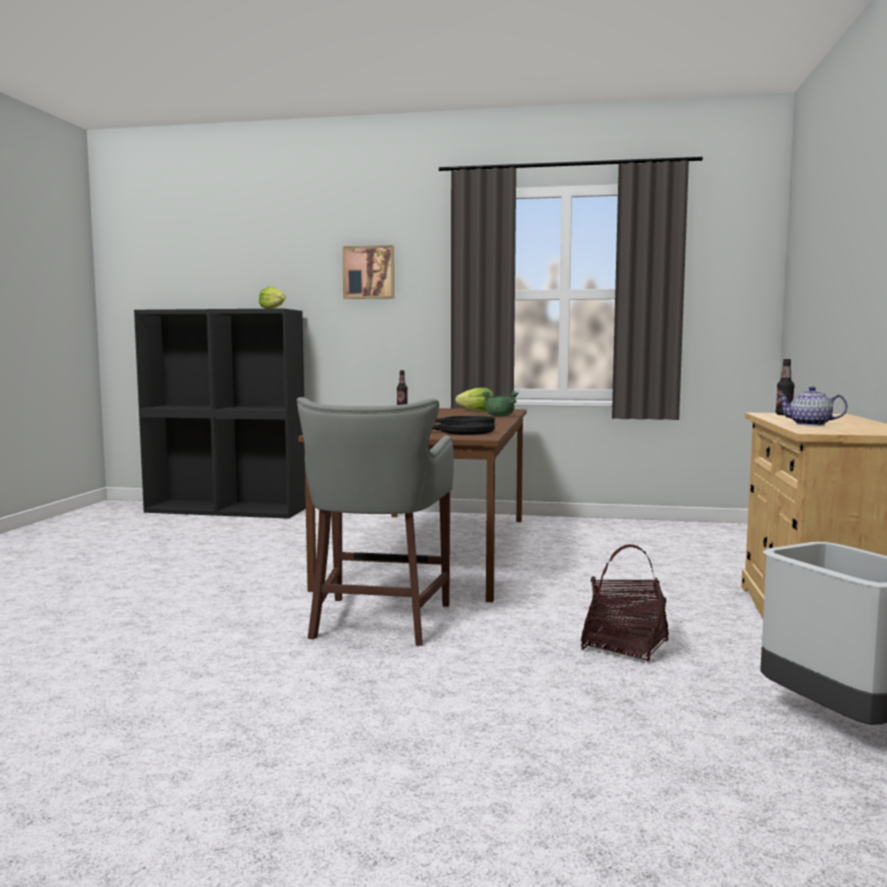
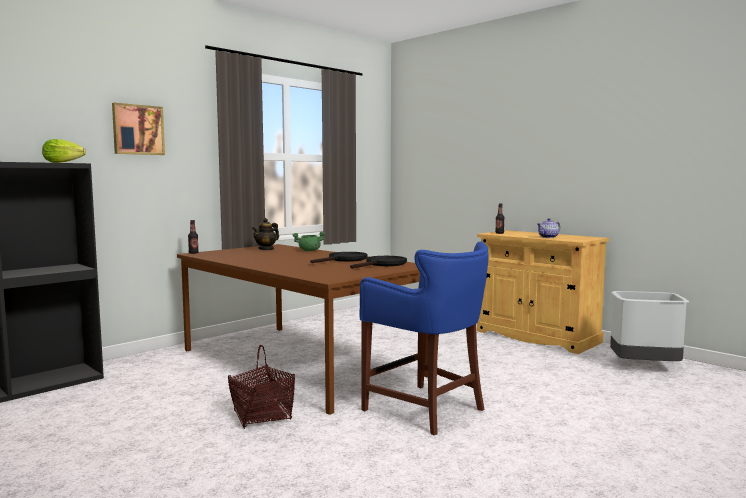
camera: 55 degrees left, 0 degrees up
(378, 622) = (427, 410): grey stool -> blue stool
(476, 411) = (266, 249): lettuce -> teapot
(625, 646) = (532, 371): basket -> basket (262, 415)

